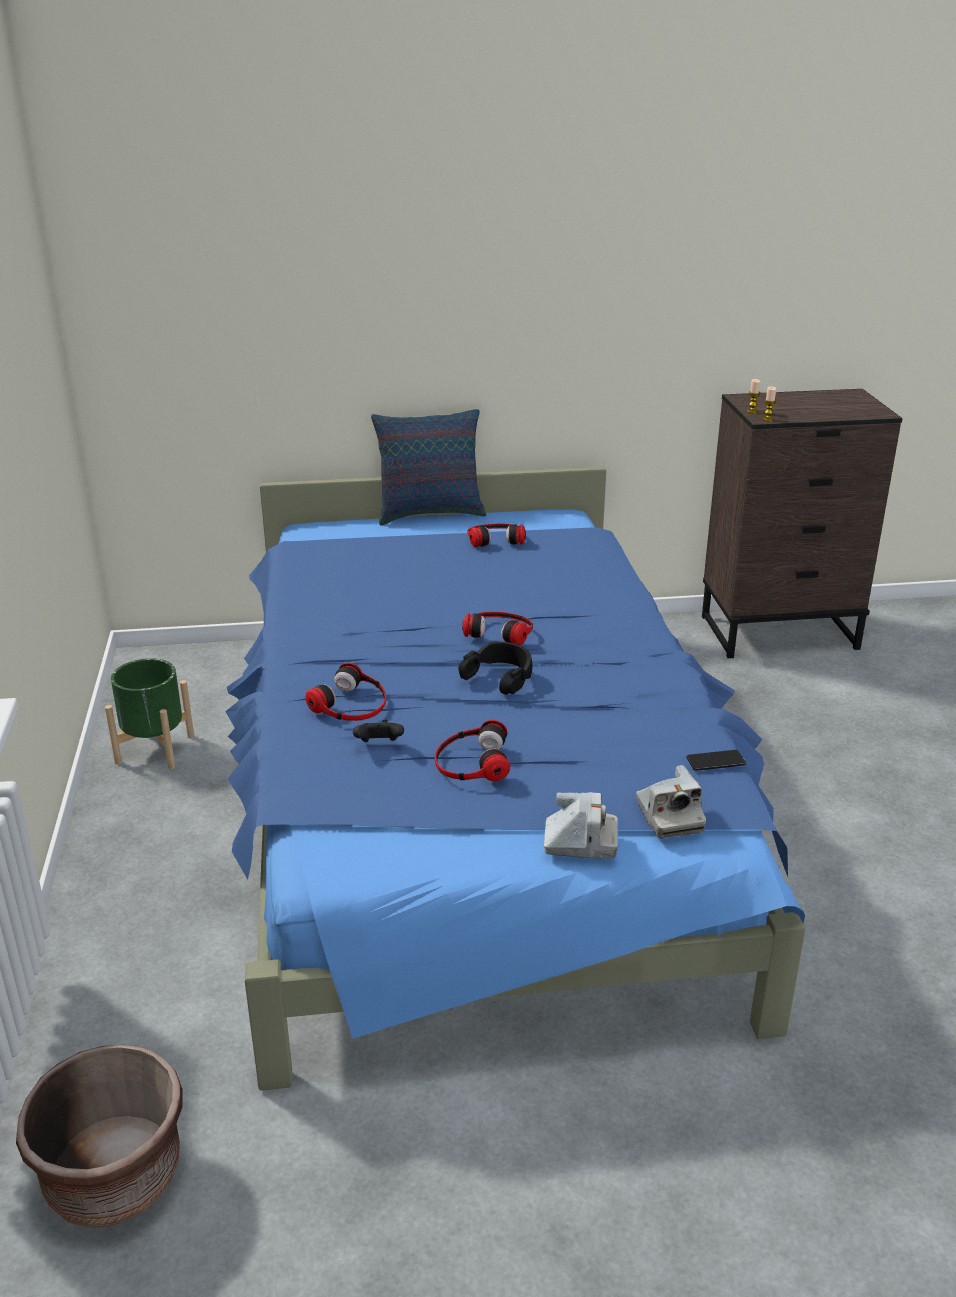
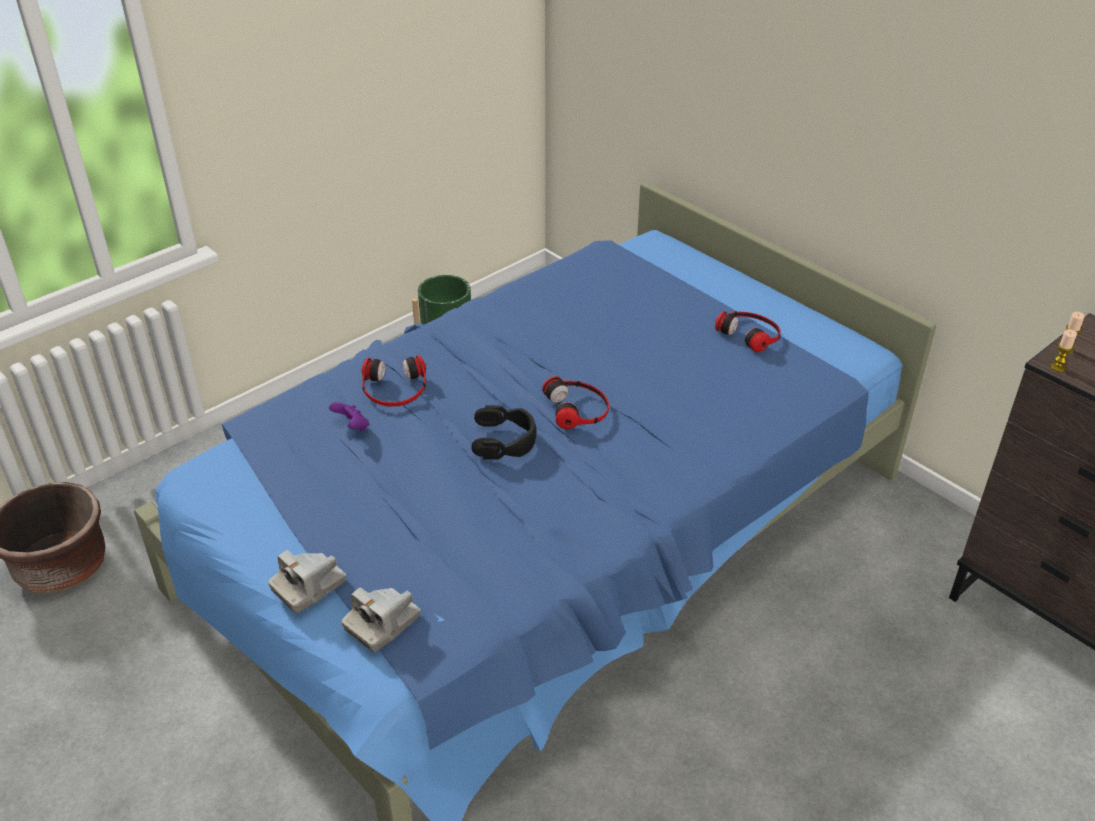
camera: 55 degrees right, 10 degrees up
(379, 745) = (352, 427): black game controller -> purple game controller
(430, 514) = (758, 282): blue pillow -> none
(471, 761) = (366, 481): headphones -> none
(580, 842) = (309, 586): camera -> camera turned 75 degrees clockwise
(715, 761) = (488, 620): phone -> none

